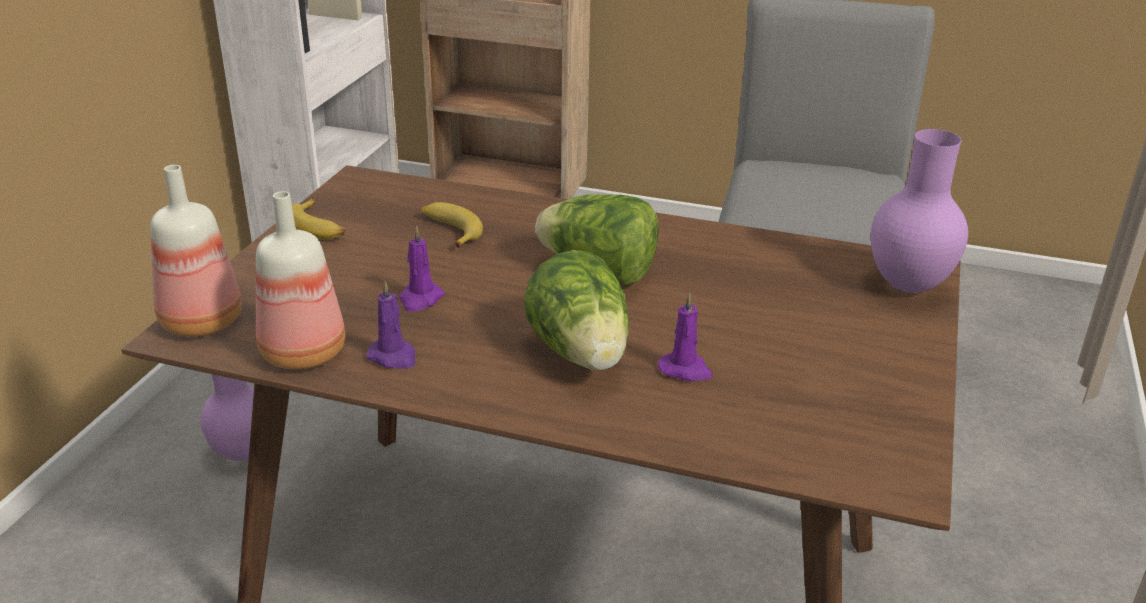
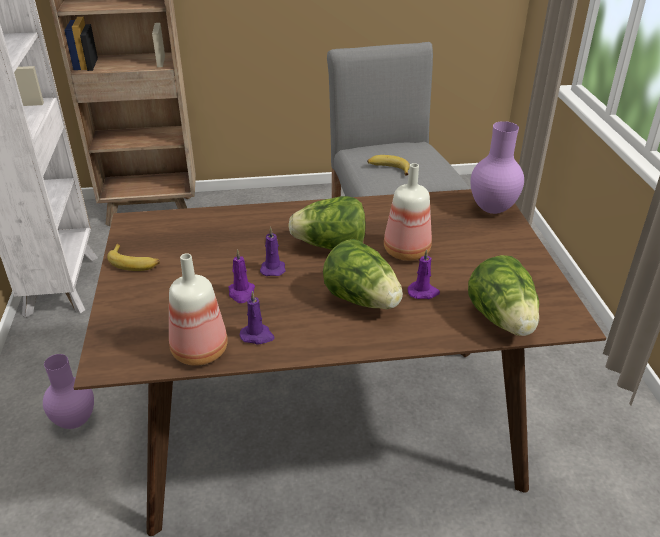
camera: 25 degrees left, 5 degrees up
(199, 322) = (111, 351): bottle -> bottle (405, 252)
(450, 231) = (221, 242): banana -> banana (388, 169)
(490, 280) = (273, 268): none -> purple candle
(782, 444) = (502, 320): none -> lettuce

